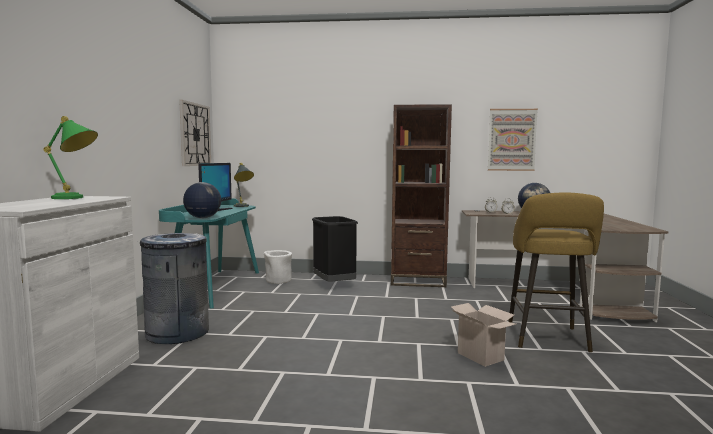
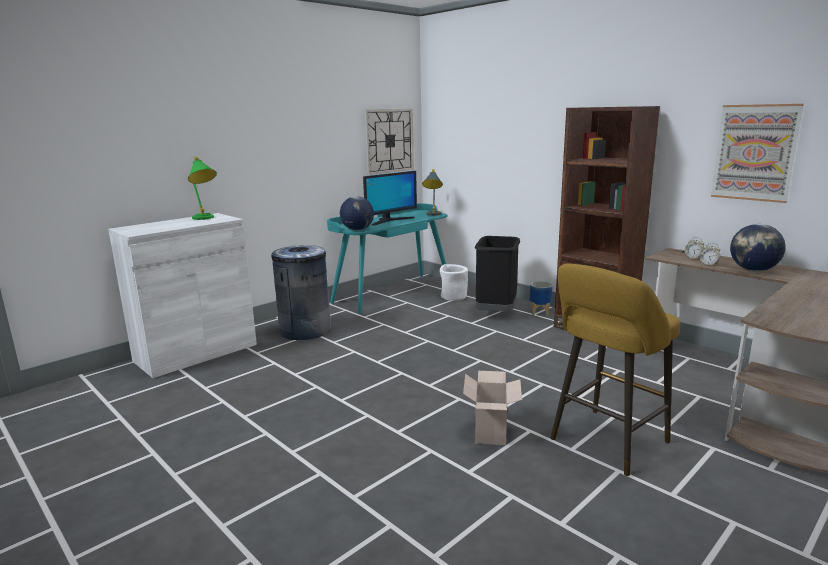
camera: 40 degrees right, 10 degrees up
(364, 279) = (539, 312): none -> planter

